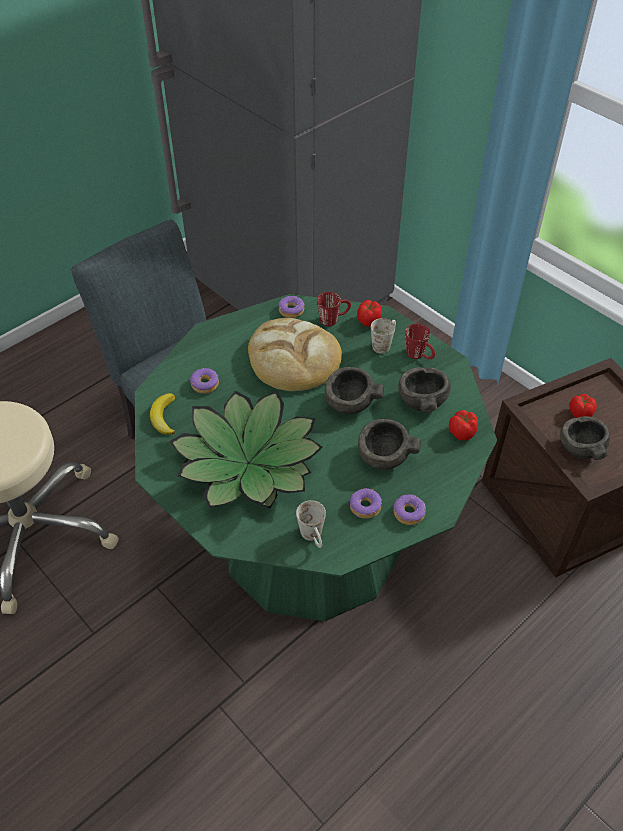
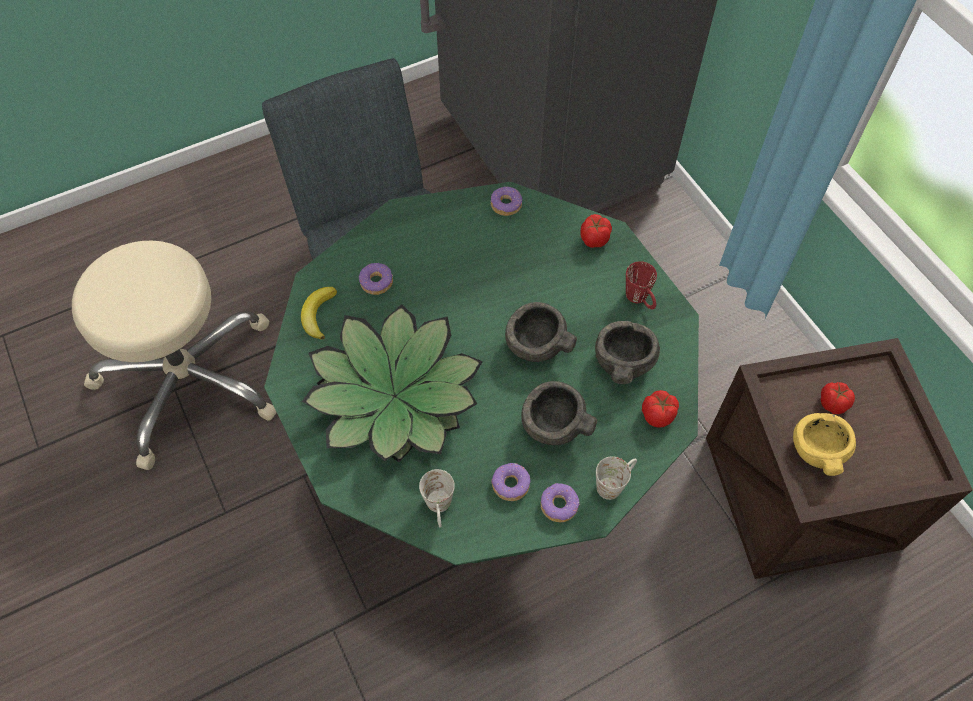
camera: 15 degrees right, 10 degrees up
(293, 358) = (488, 270): bread -> none
(333, 319) = (553, 227): red mug -> none
(384, 344) = (603, 274): white mug -> white mug (614, 483)
(580, 448) = (816, 450): grey bowl -> yellow bowl

